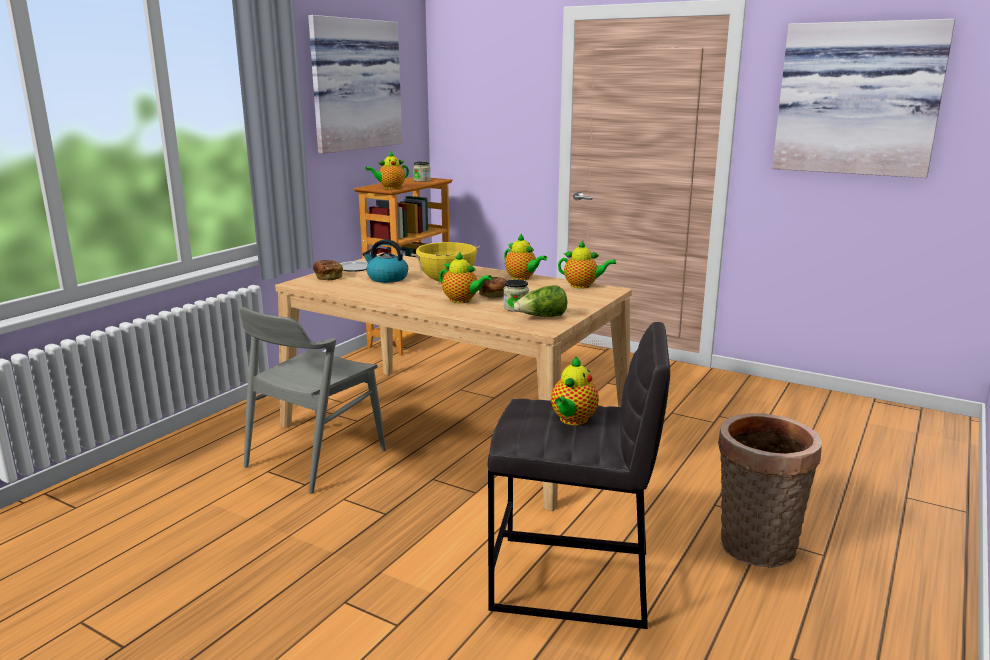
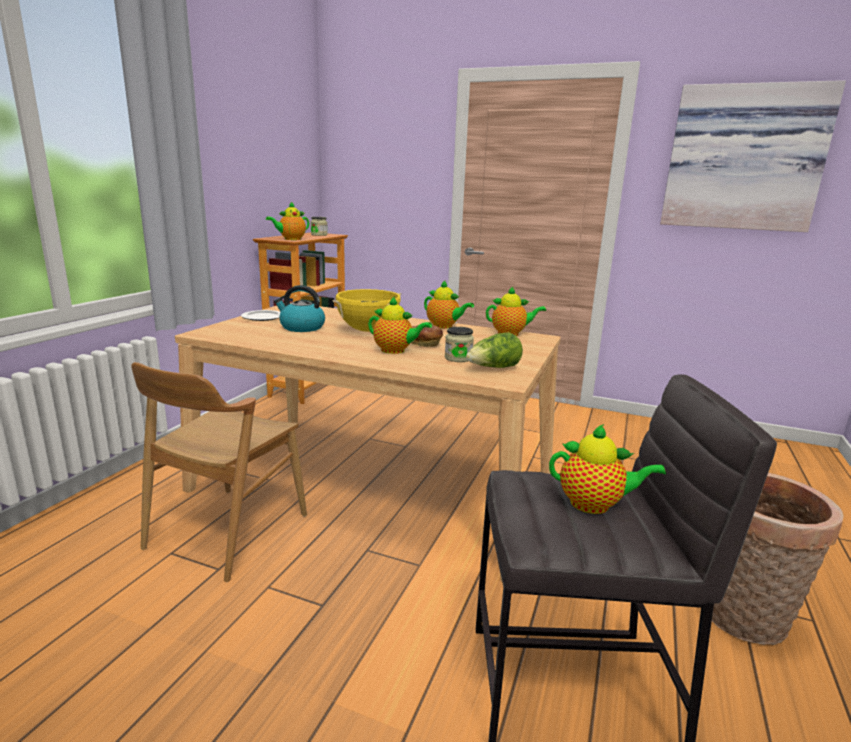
camera: 10 degrees left, 0 degrees up
(315, 458) = (227, 531): grey chair -> brown chair
(328, 277) = (235, 327): bread -> none
(353, 85) = (252, 133): picture -> none
(572, 420) = (594, 504): teapot -> teapot turned 90 degrees counterclockwise

